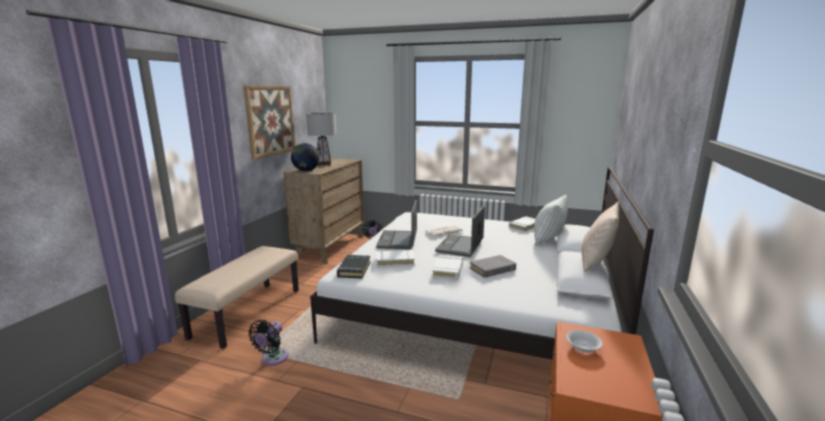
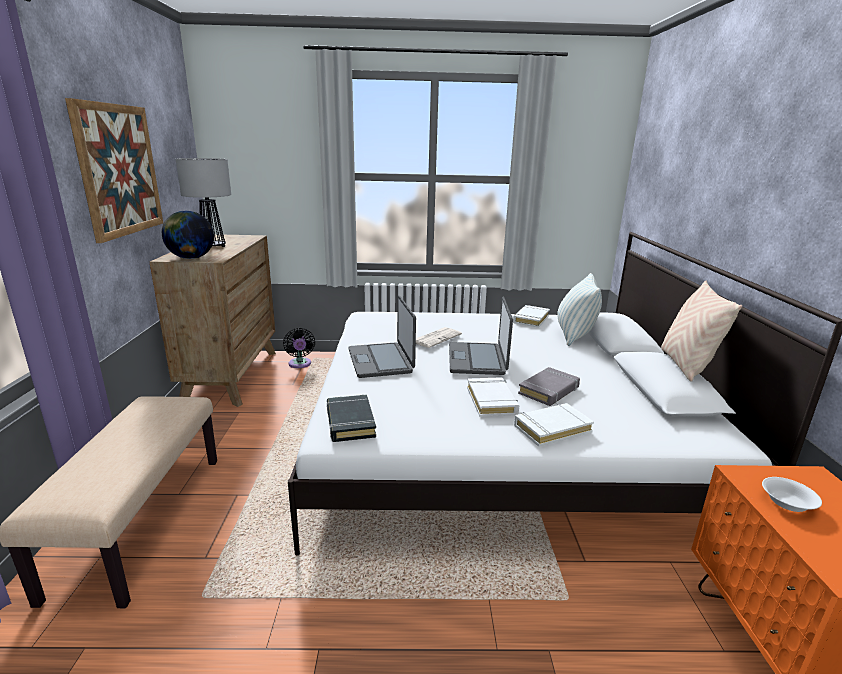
camera: 20 degrees left, 5 degrees up
(273, 359) = (235, 605): black fan -> none
(395, 261) = (403, 397): white book -> white book (552, 428)

